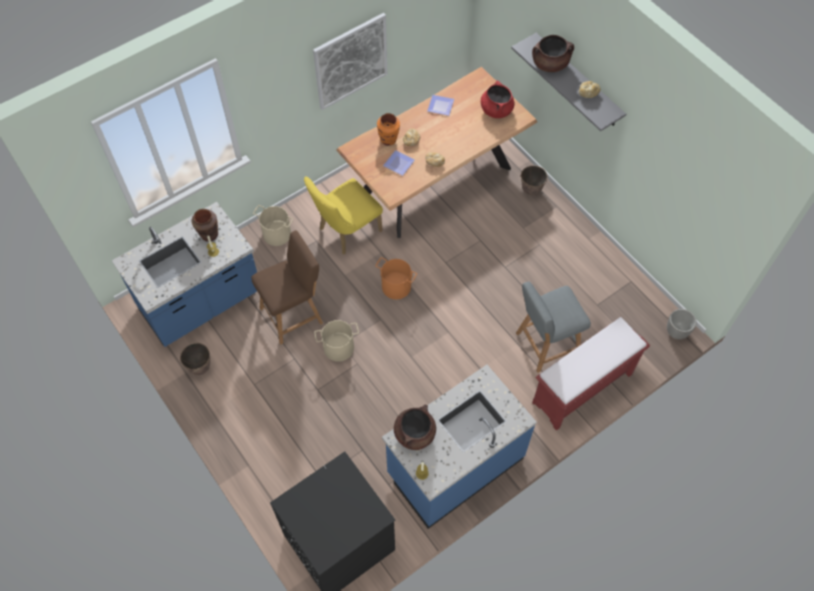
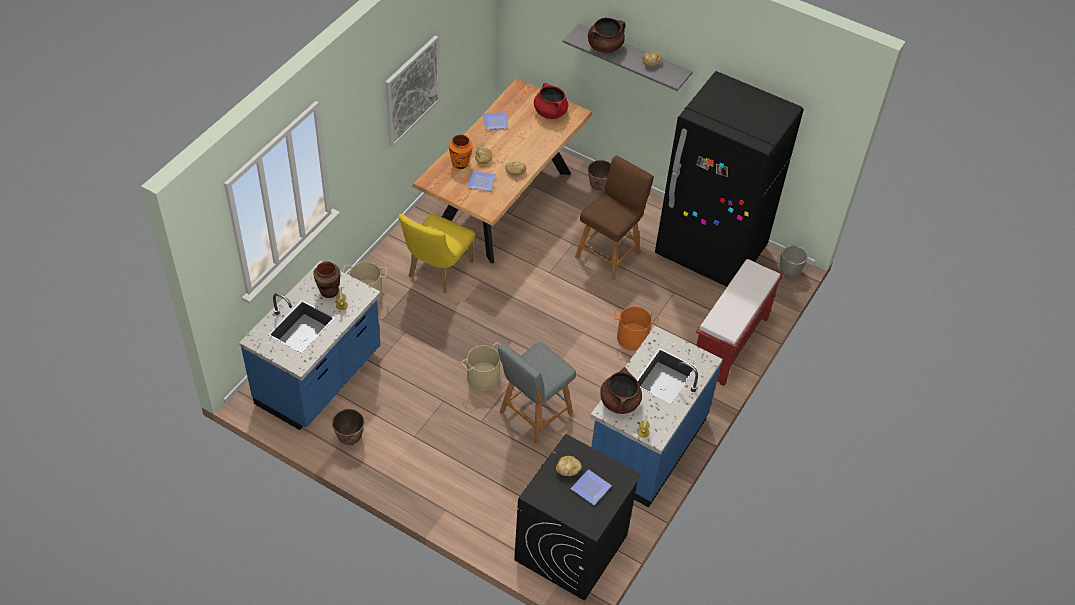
camera: 25 degrees left, 10 degrees down
(294, 314) = (422, 361): brown stool -> brown stool (609, 253)
(329, 489) = (568, 469): none -> bread
(340, 518) = (591, 489): none -> plate
(396, 287) = (512, 307): orange bucket -> orange bucket (632, 338)
(544, 345) = (678, 317): grey stool -> grey stool (533, 415)
(607, 288) = (710, 252): none -> black fridge

